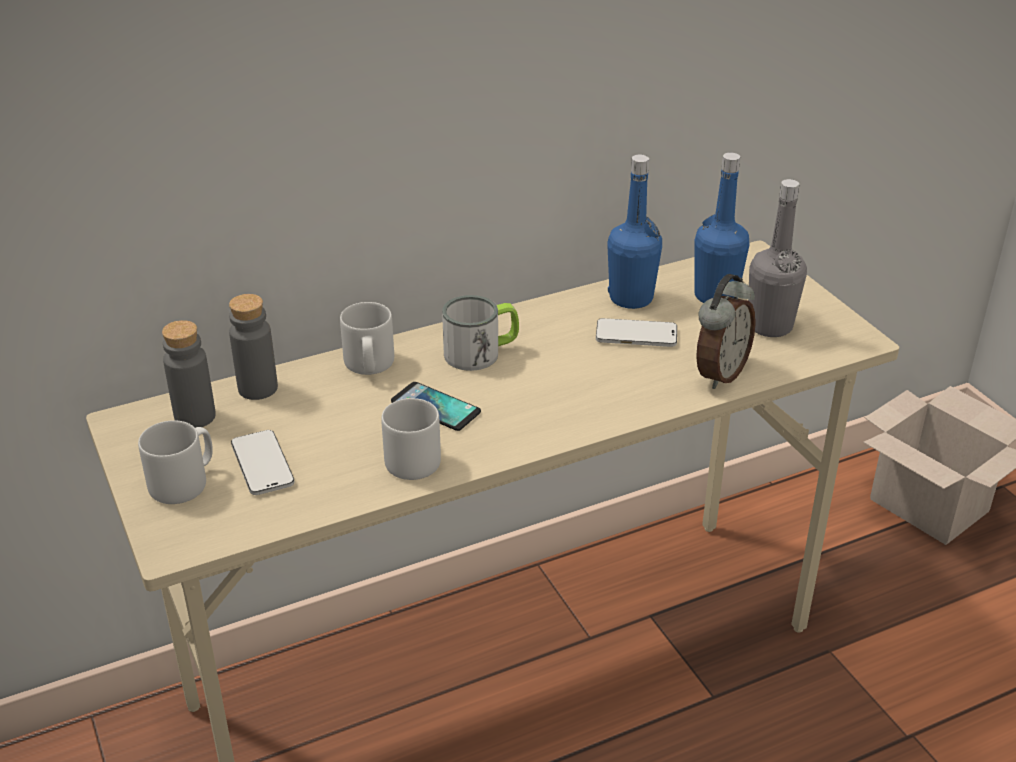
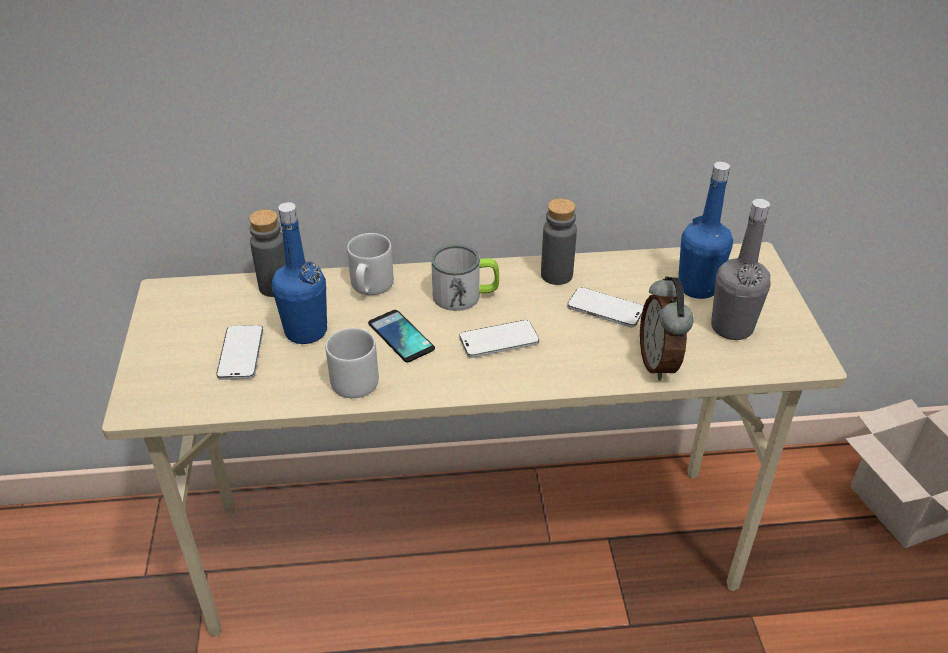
camera: 20 degrees right, 5 degrees up
(184, 483) = (176, 355): grey mug -> none
(195, 417) = (216, 300): grey bottle -> grey bottle (556, 275)
(544, 388) = (499, 341): none -> phone
(631, 298) = (620, 273): blue bottle -> blue bottle (306, 331)
(719, 373) = (659, 363): alarm clock -> alarm clock turned 120 degrees clockwise

